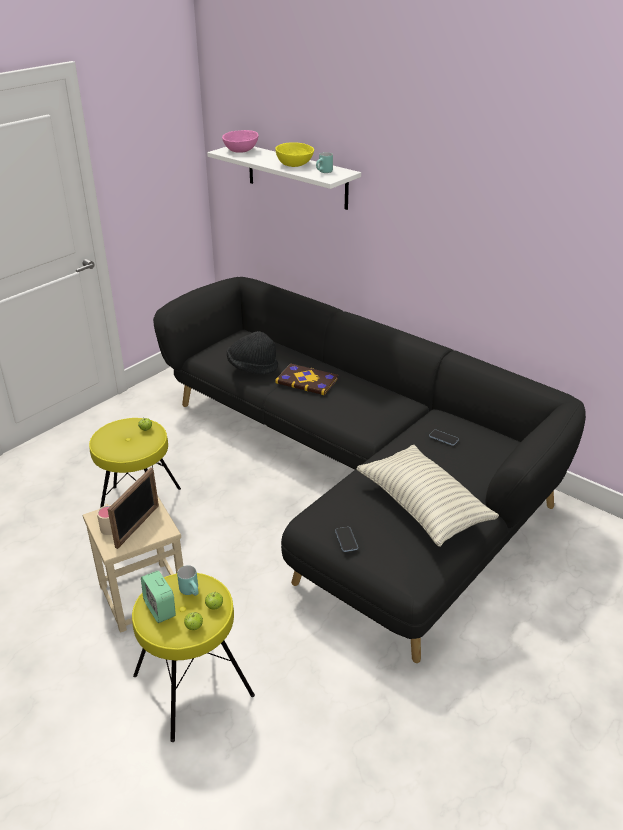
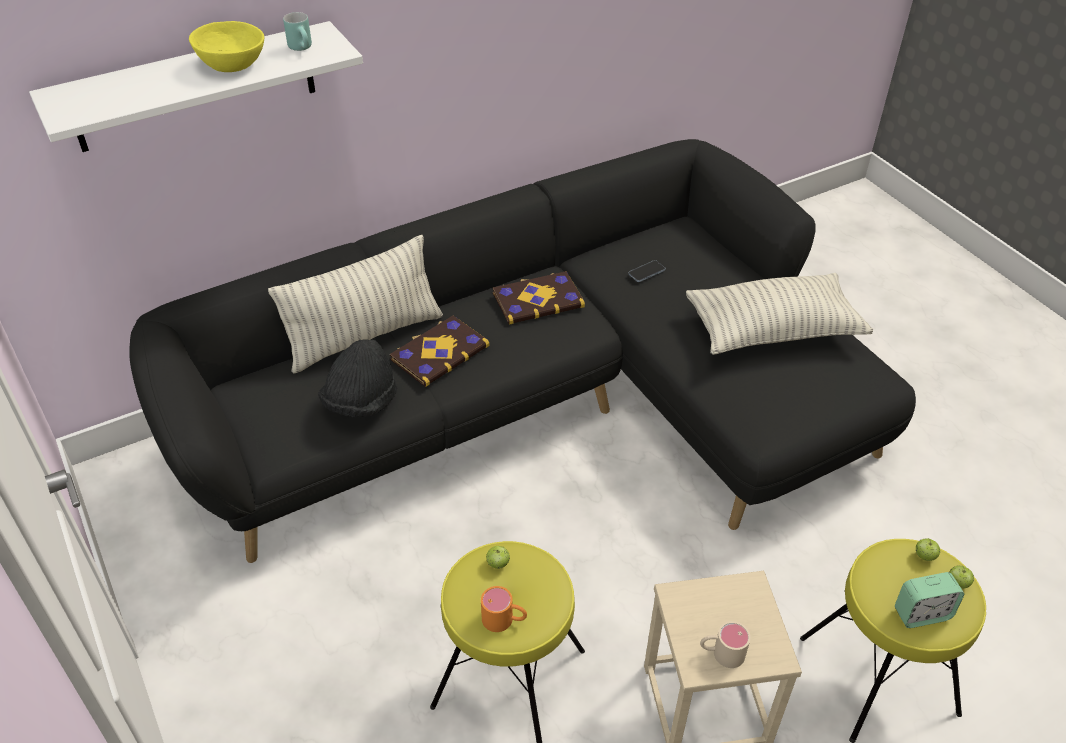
camera: 70 degrees left, 10 degrees up
(109, 439) = (504, 620): none -> orange mug
(138, 526) = (734, 617): picture frame -> none
(192, 591) = (893, 574): turquoise mug -> none
(241, 150) = (87, 97): pink bowl -> none
(306, 357) = (364, 337): none -> pillow
(346, 540) = (812, 411): phone -> none
(381, 403) = (537, 299): none -> book

